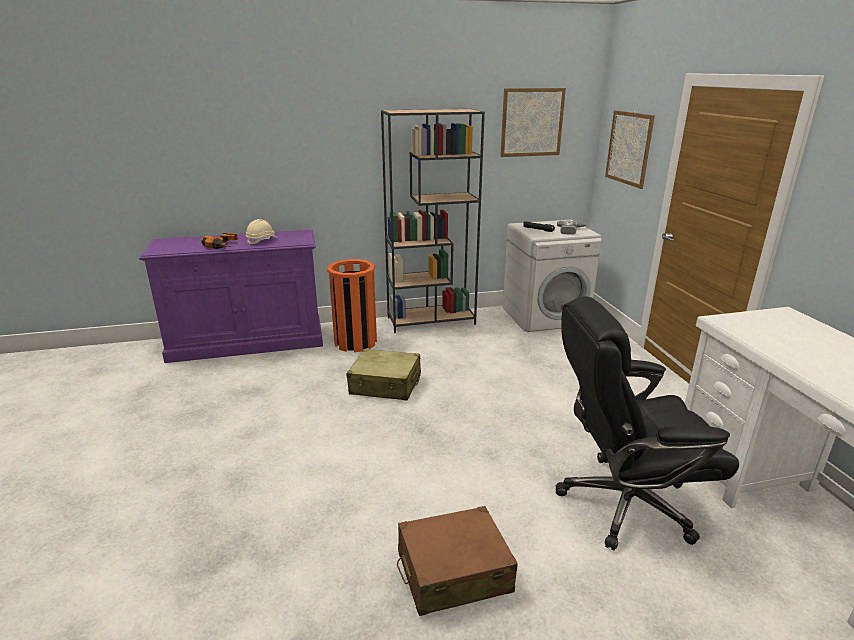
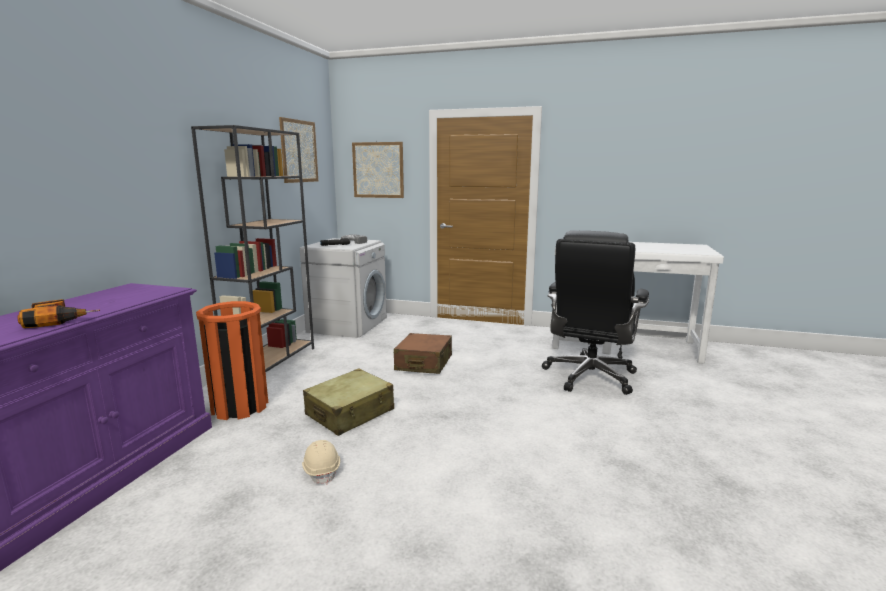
camera: 60 degrees left, 10 degrees down
(262, 240) = (105, 302): beige hard hat -> beige hard hat (322, 470)
(453, 572) = (628, 452): brown suitcase -> brown suitcase (423, 363)

